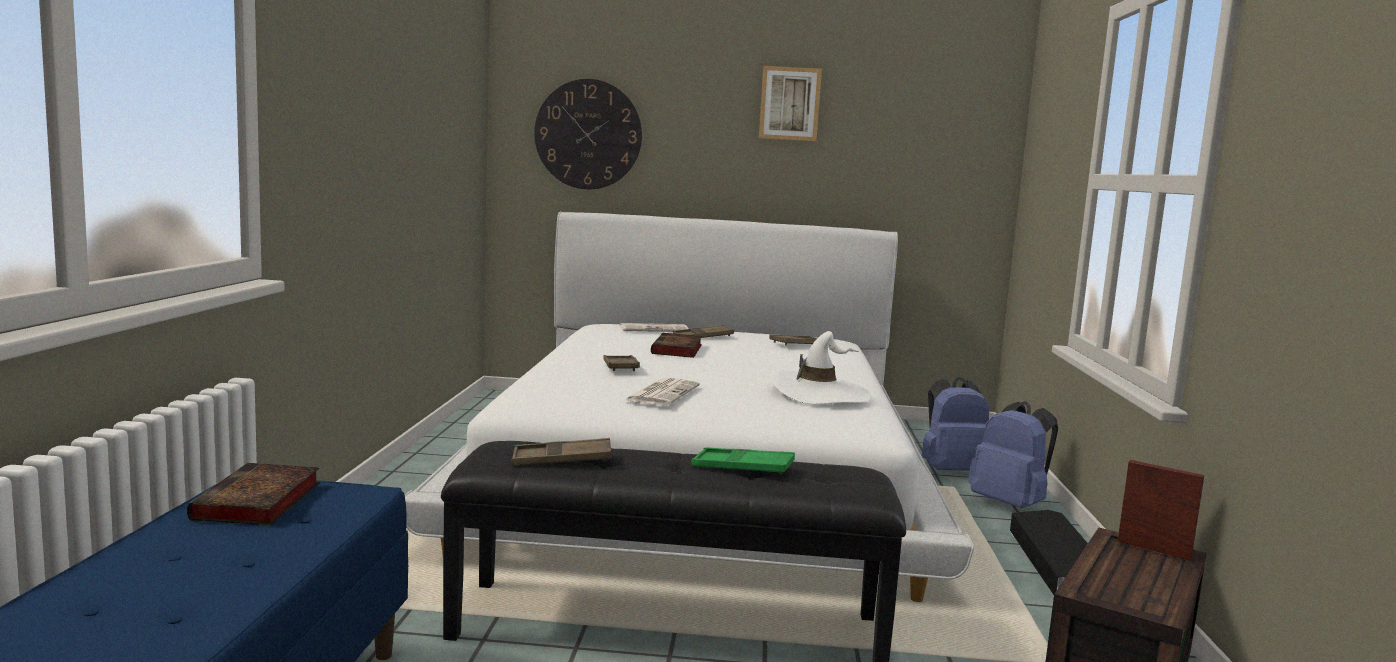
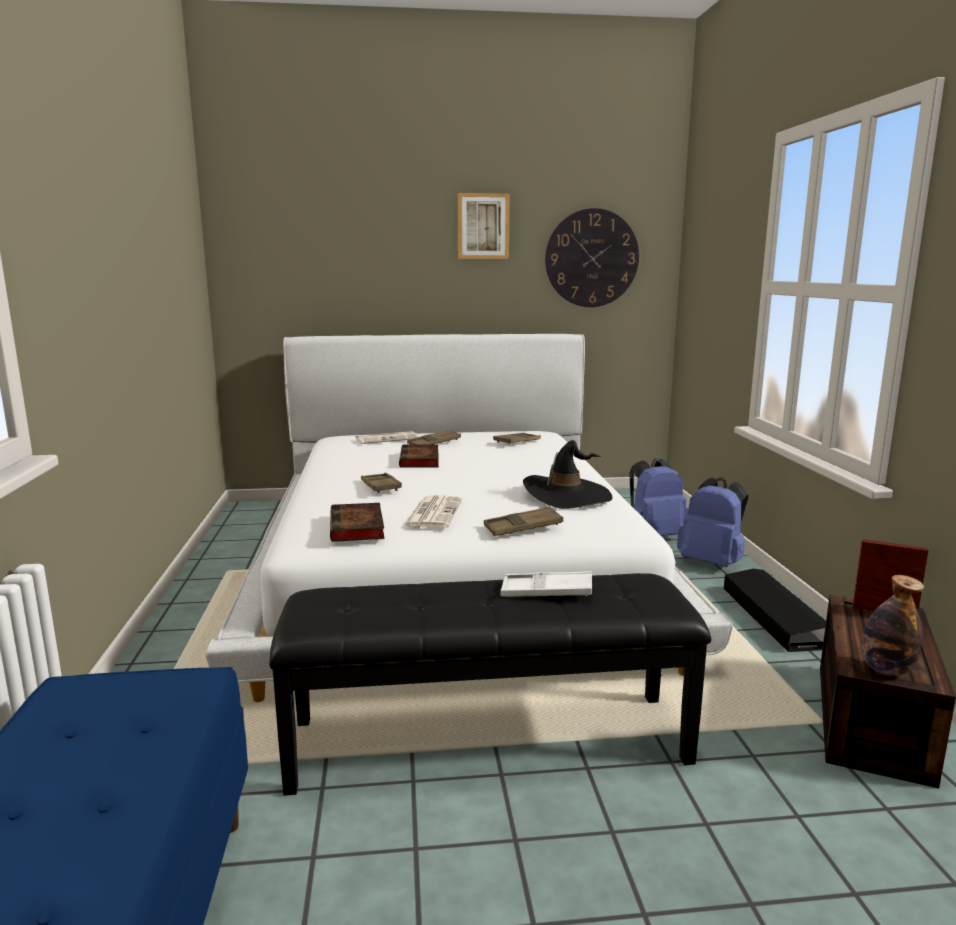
camera: 10 degrees left, 5 degrees up
(257, 503) = (86, 715): book -> book (357, 528)
(562, 460) = (379, 608): brown tray -> brown tray (523, 527)
(588, 134) = (302, 263): wall clock -> wall clock (592, 258)
(742, 468) = (546, 591): green tray -> white tray
(819, 394) = (567, 496): white hat -> black hat
(1115, 597) = (886, 670): none -> bottle

